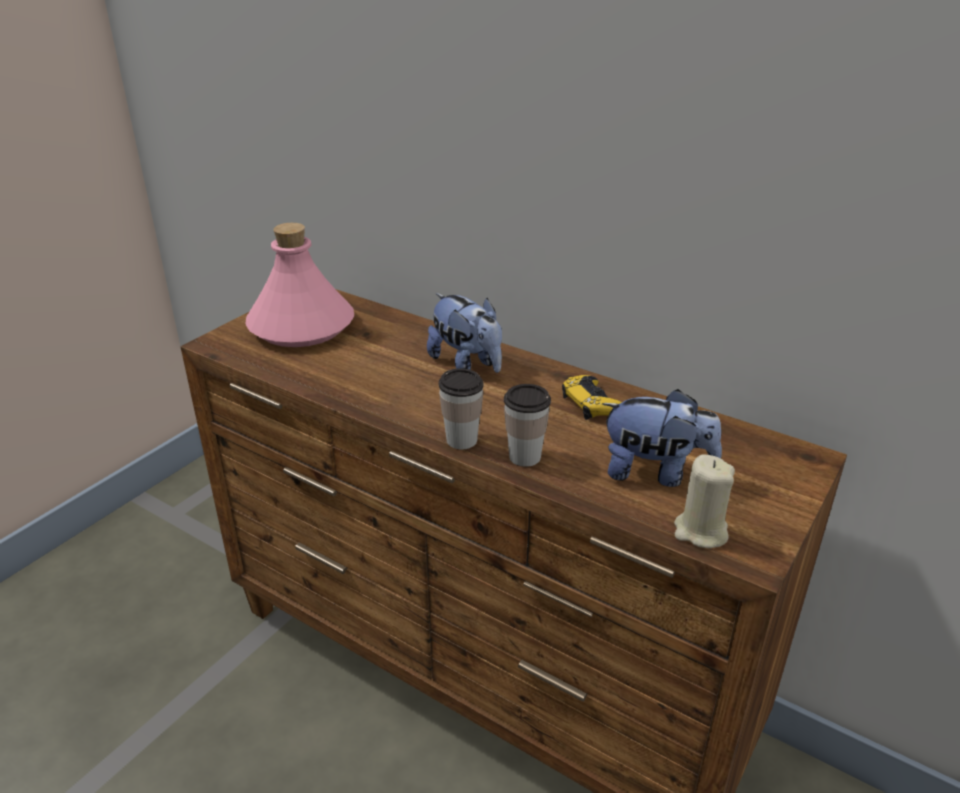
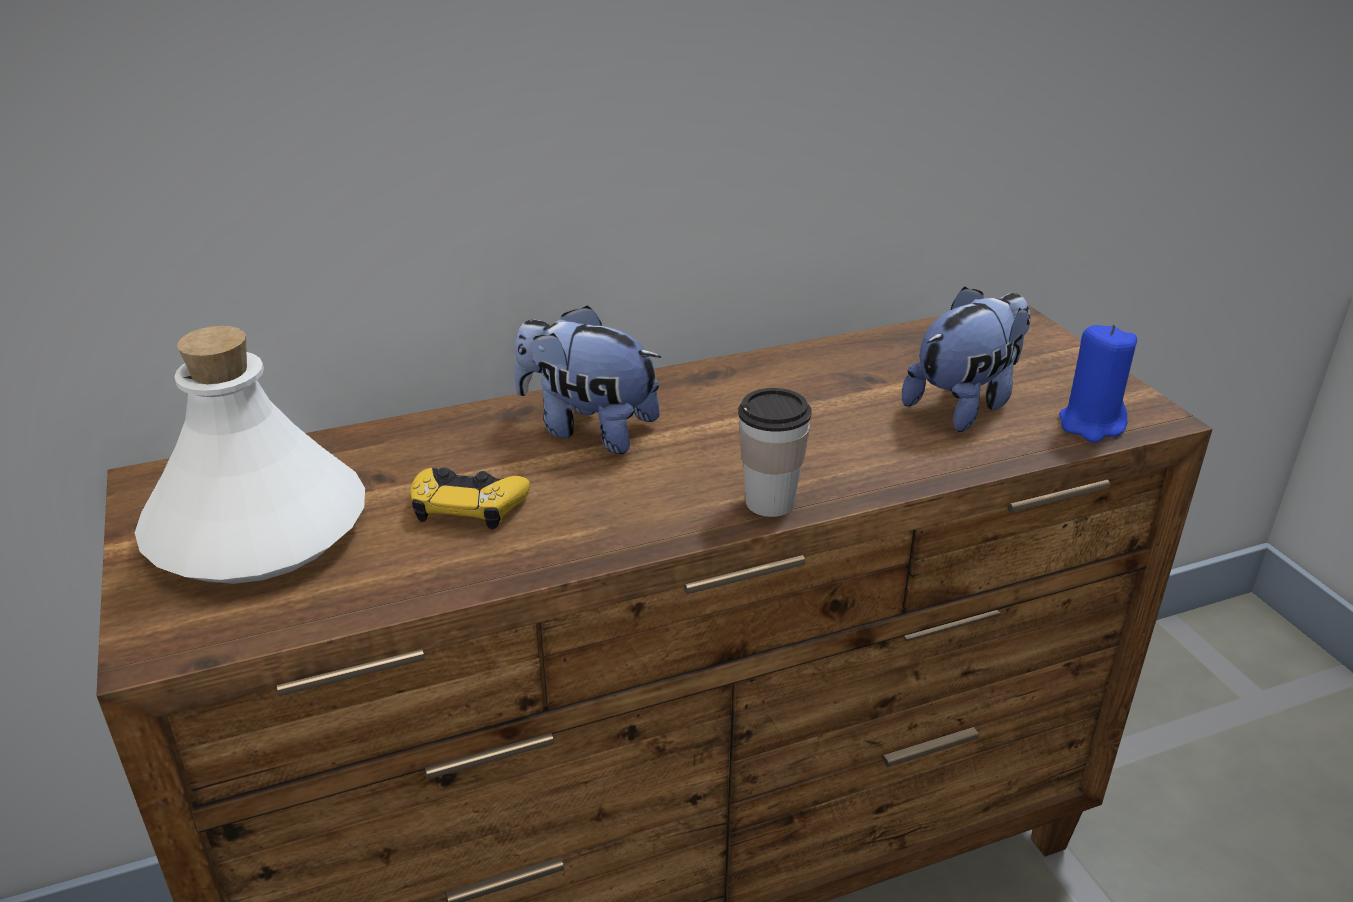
camera: 55 degrees left, 0 degrees up
(301, 326) = (256, 529): pink bottle -> white bottle
(467, 364) = (588, 428): plush toy -> plush toy turned 150 degrees counterclockwise
(525, 457) = (855, 471): cup -> none
(592, 403) = (788, 384): yellow game controller -> yellow game controller (468, 505)
(700, 531) = (1091, 424): beige candle -> blue candle

